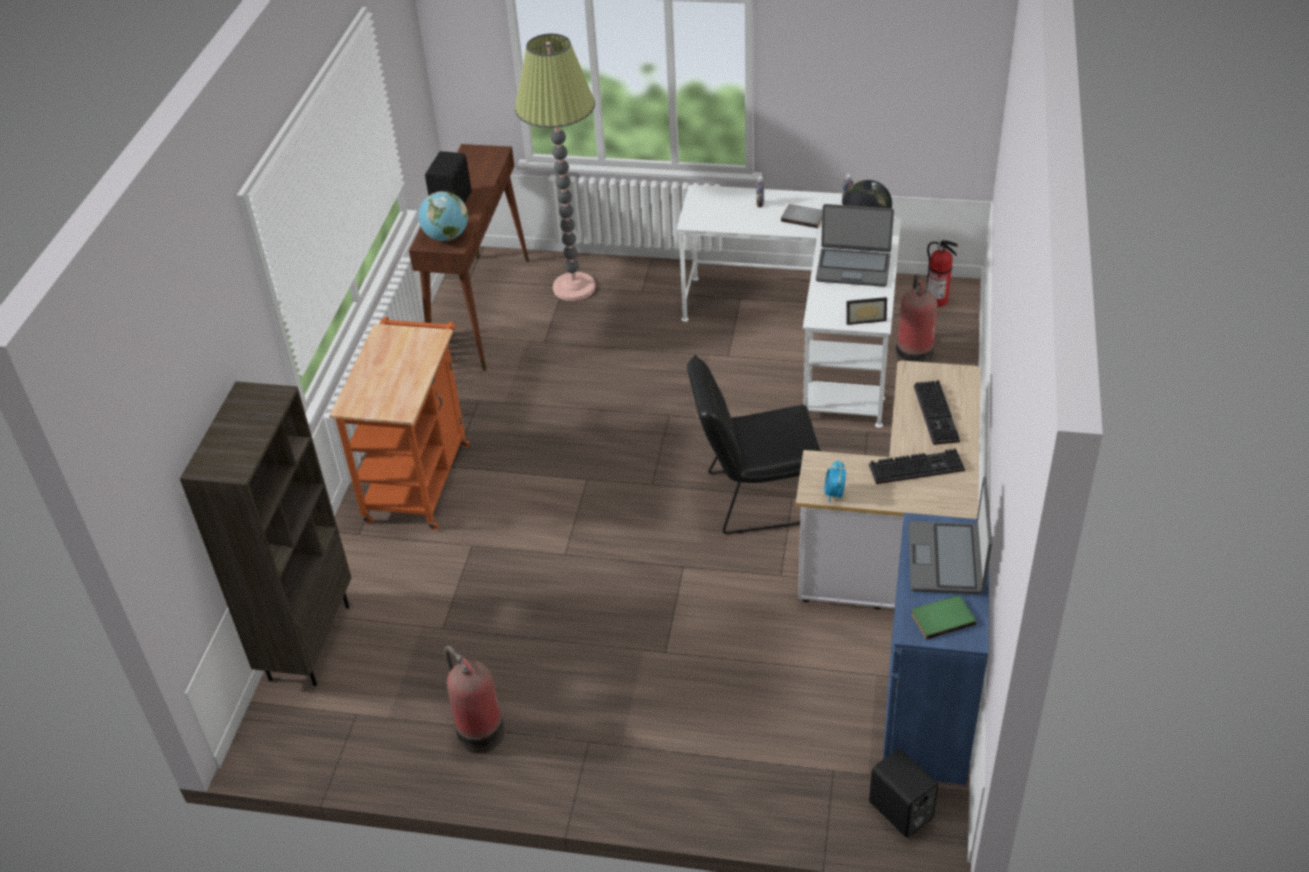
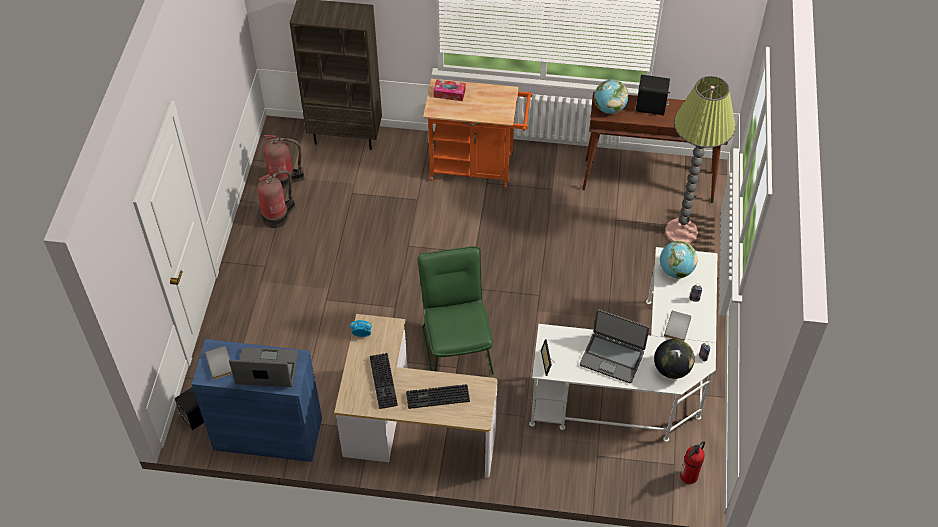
camera: 85 degrees right, 10 degrees up
(370, 394) = (449, 93): none -> tissue box
(716, 215) = (675, 271): none -> globe
(755, 498) = (456, 345): black chair -> green chair
(853, 268) = (612, 357): laptop -> laptop turned 75 degrees counterclockwise
(913, 354) = (616, 453): fire extinguisher -> fire extinguisher (284, 179)
(941, 617) = (221, 363): green book -> grey book

